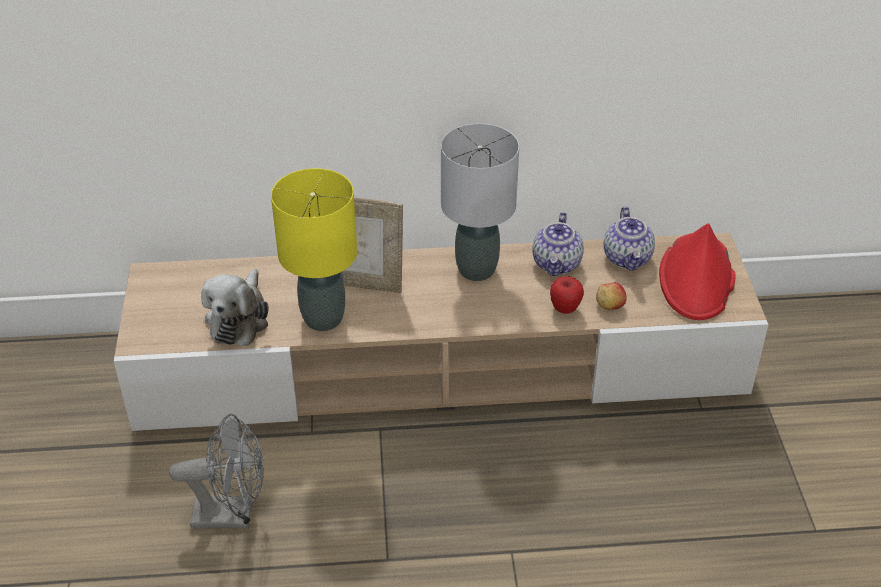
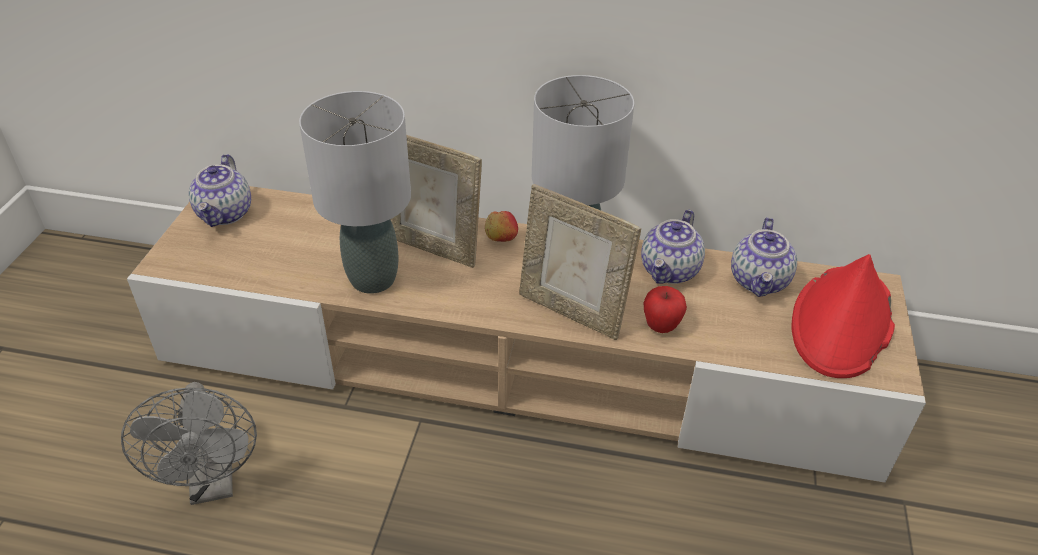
camera: 15 degrees right, 0 degrees up
(166, 290) = (225, 214): none -> teapot
(232, 515) = (213, 484): grey fan -> grey fan turned 60 degrees clockwise
(239, 319) = (282, 260): plush toy -> none
(323, 319) = (373, 279): yellow table lamp -> grey table lamp
(493, 311) = (571, 311): none -> picture frame
(610, 305) = (719, 334): apple -> apple (501, 237)

